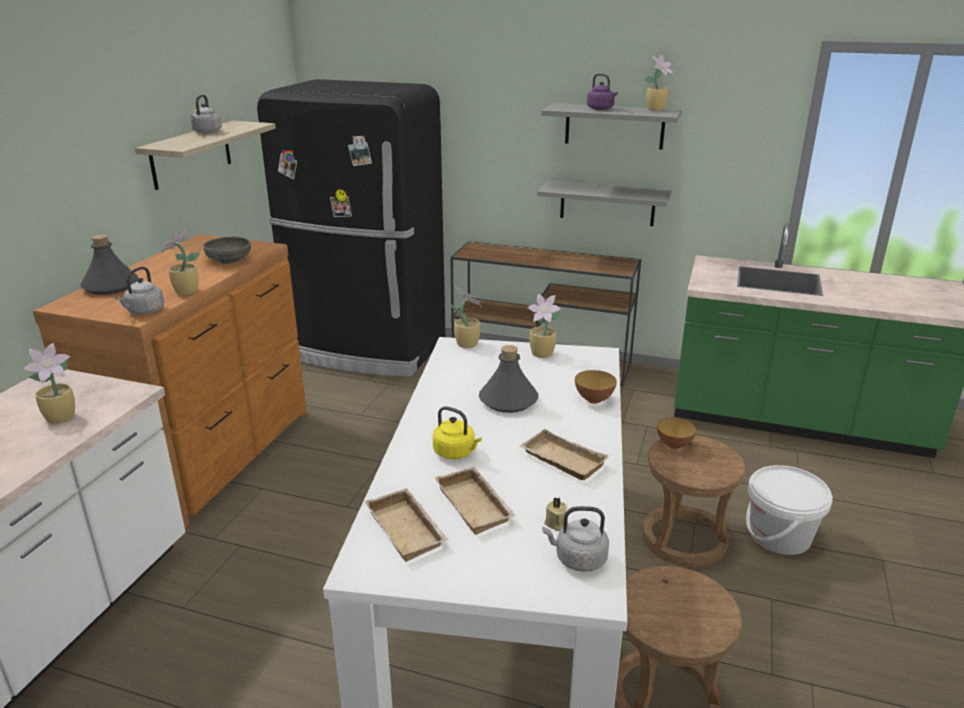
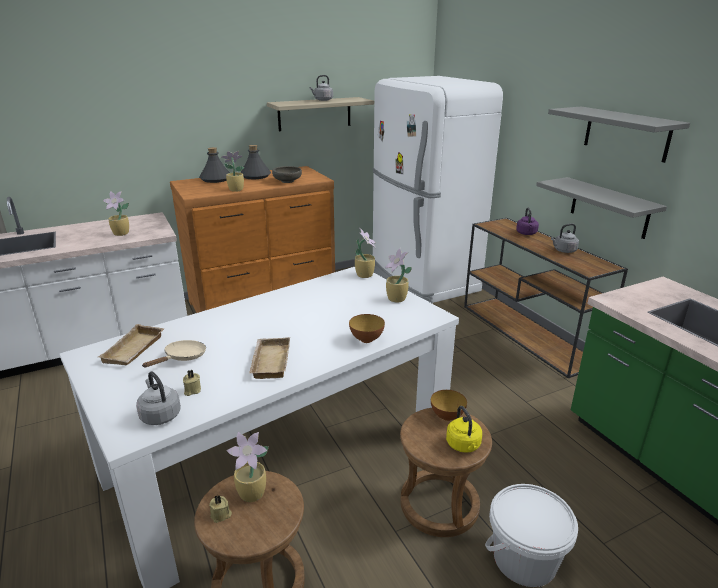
camera: 45 degrees right, 0 degrees up
(144, 311) = (200, 193): grey kettle -> grey kettle (563, 251)
(366, 349) = (421, 279): black fridge -> white fridge
(456, 453) = (232, 327): yellow kettle -> yellow kettle (464, 446)
(476, 505) = (182, 358): beige tray -> beige frying pan
(508, 400) = (317, 315): grey bottle -> grey bottle (255, 176)
(601, 109) = (604, 113): purple kettle -> purple kettle (526, 233)
(657, 109) = (659, 119): potted plant -> potted plant (253, 494)
(668, 628) = (221, 515): none -> beige candle

